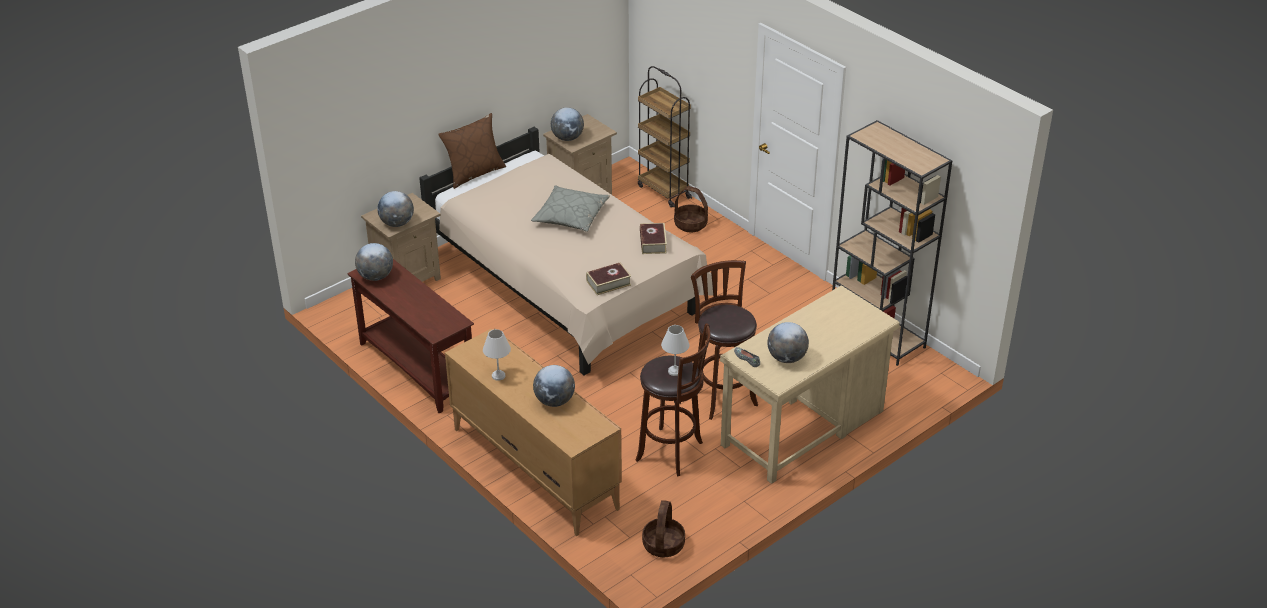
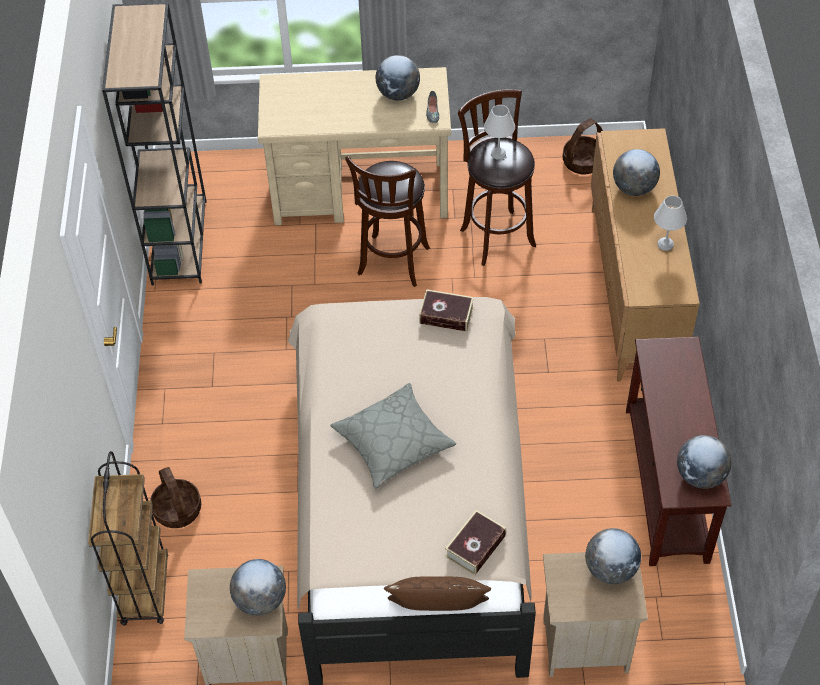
camera: 140 degrees left, 15 degrees up
(653, 243) = (345, 342): book -> book (475, 546)

